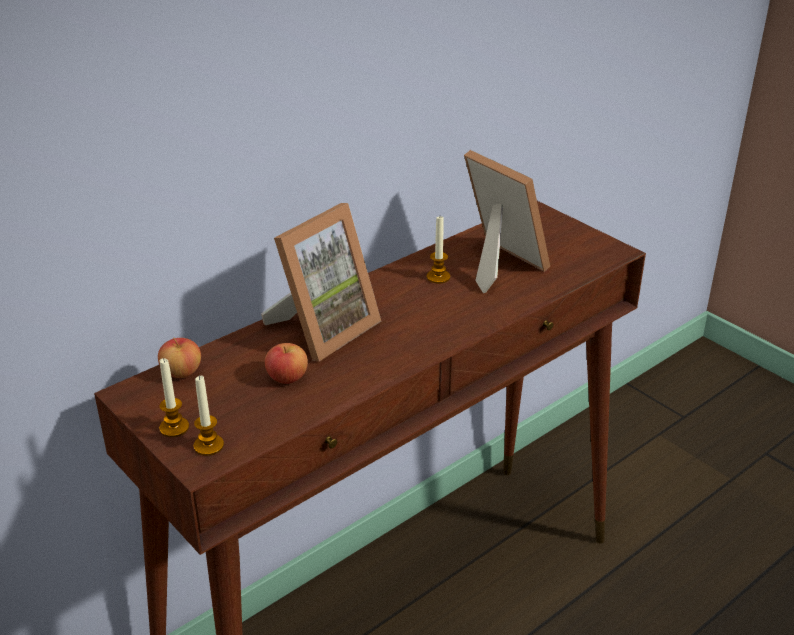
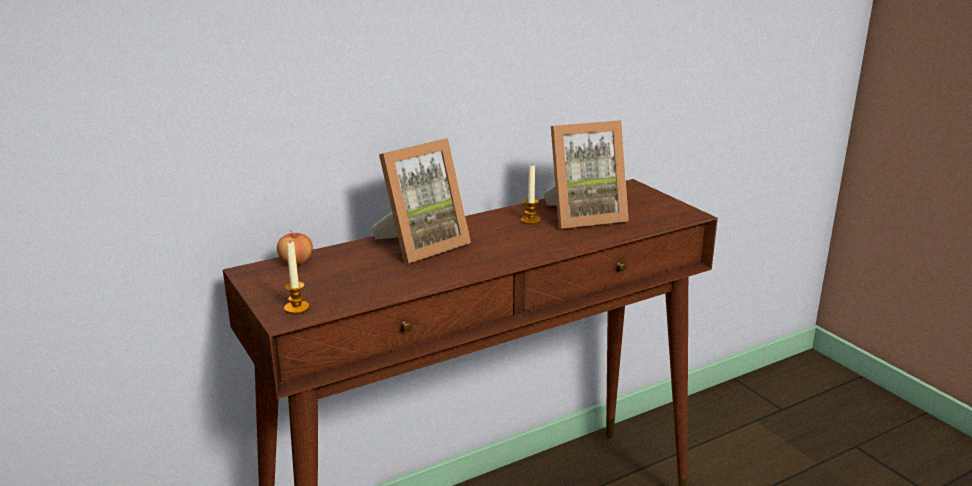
camera: 10 degrees right, 10 degrees down
(174, 428) = (274, 295): candle -> none
(287, 378) = (379, 272): apple -> none
(496, 264) = (583, 216): picture frame -> picture frame turned 105 degrees clockwise

